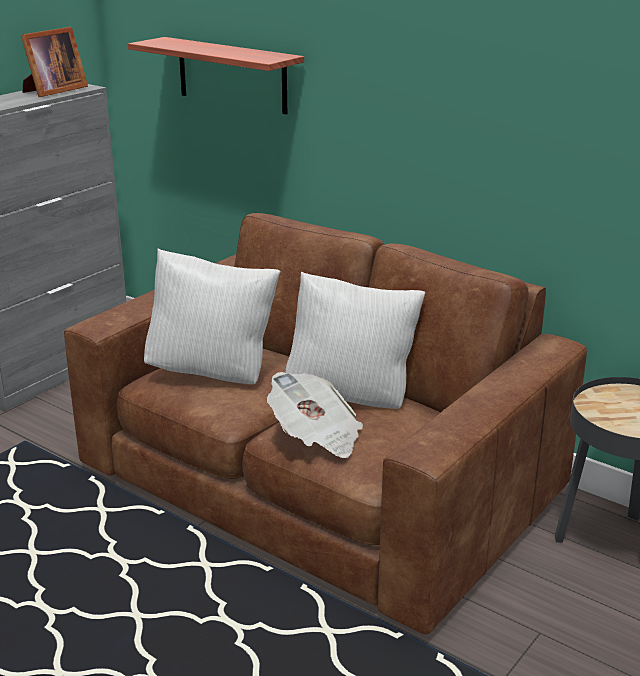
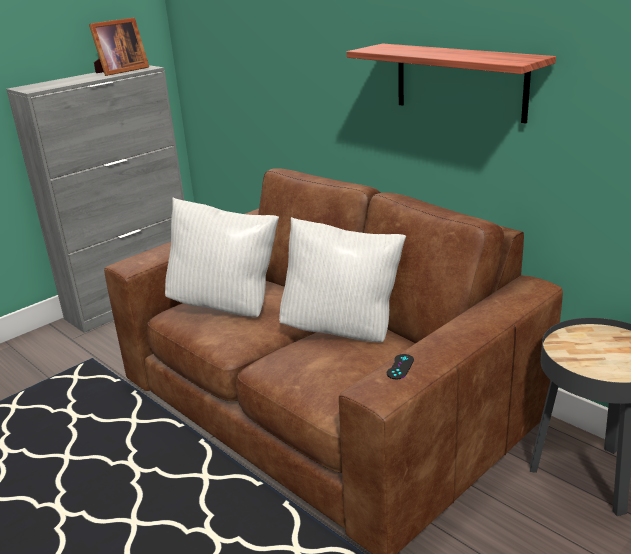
camera: 10 degrees right, 0 degrees up
(232, 75) = (261, 51): shelf -> shelf (459, 81)
(316, 436) = (296, 367): newspaper -> none
(441, 429) = (400, 367): none -> black game controller

